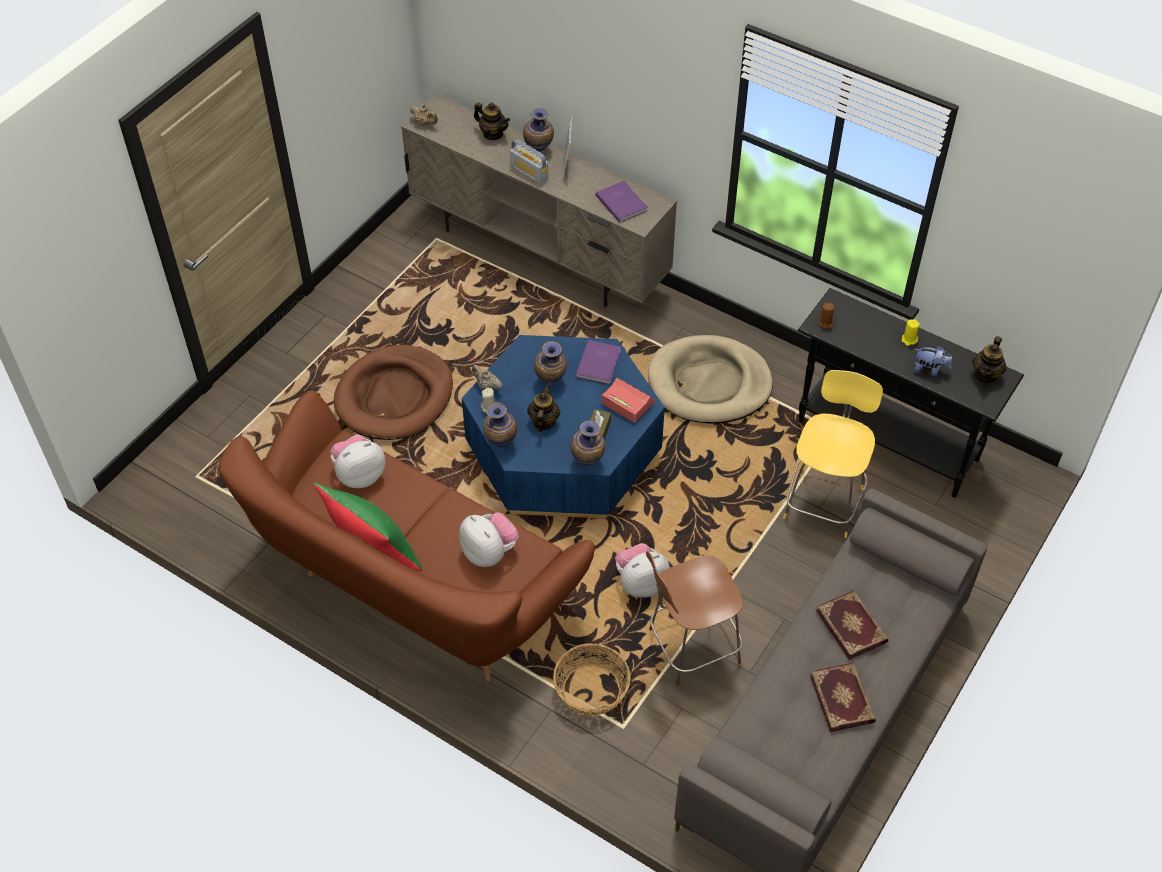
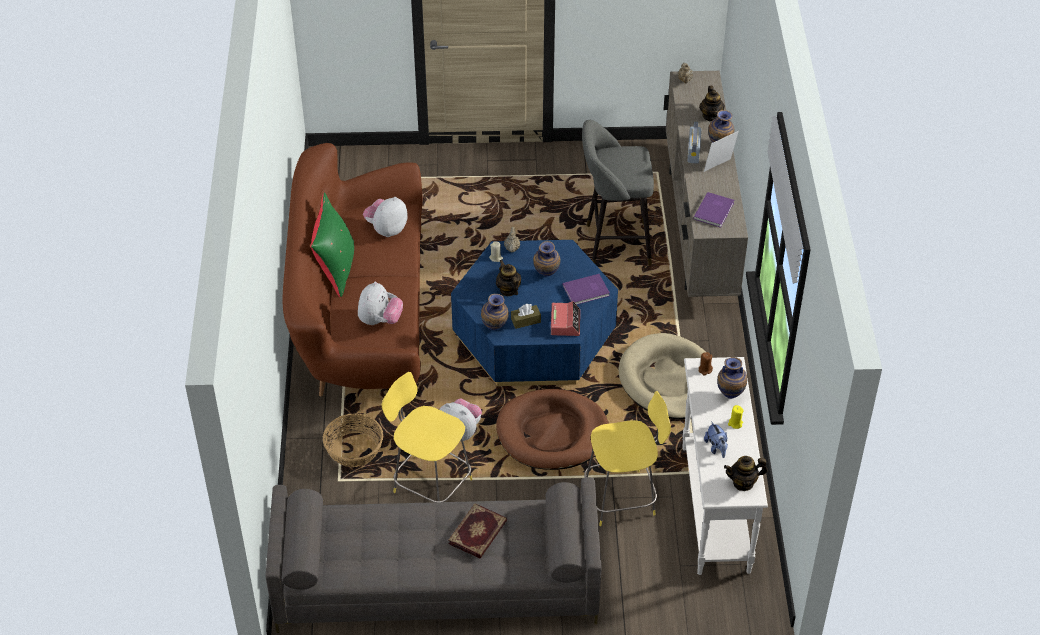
camera: 55 degrees right, 5 degrees down
(359, 475) = (386, 229): plush toy -> plush toy turned 75 degrees counterclockwise
(395, 396) = (500, 229): brown dog bed -> brown dog bed (552, 433)
(500, 324) = (613, 245): none -> grey stool
(500, 443) = (471, 279): vase -> vase (730, 395)
(543, 422) = (508, 290): teapot -> teapot turned 90 degrees counterclockwise
(690, 647) = (430, 484): brown stool -> yellow stool
(843, 698) = (413, 555): book -> none
(888, 441) = (715, 509): black console table -> white console table

